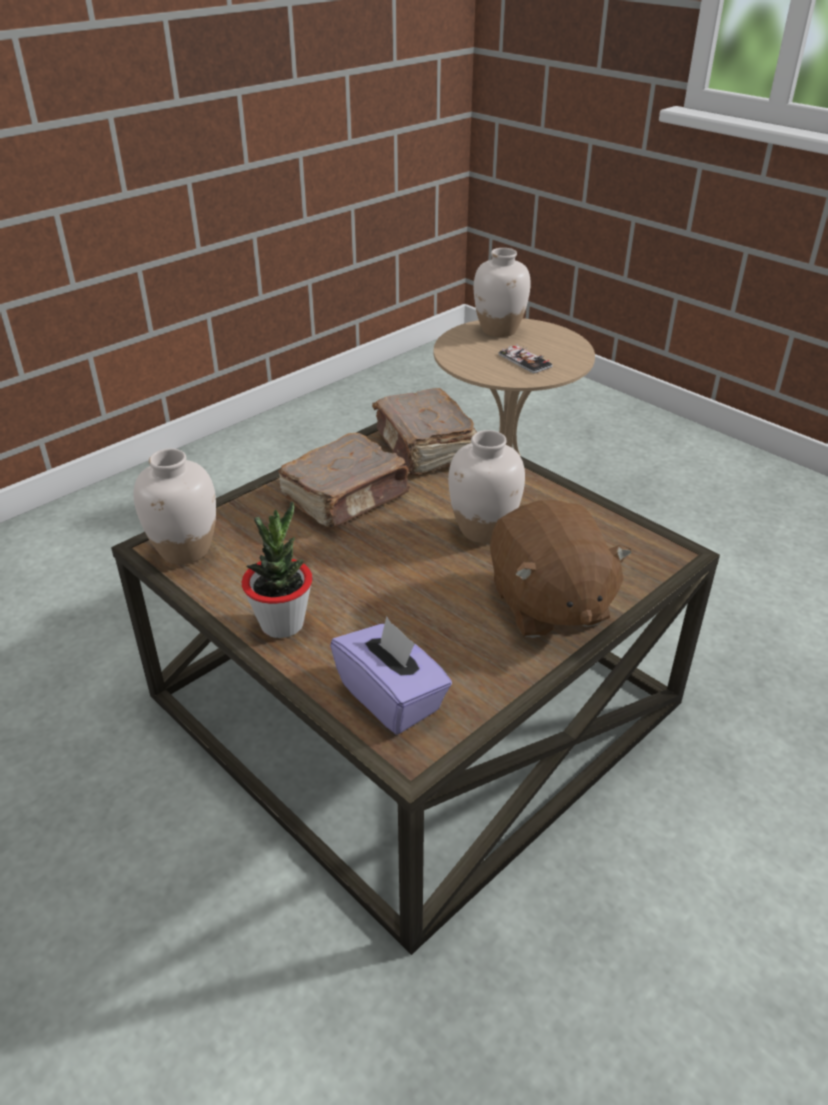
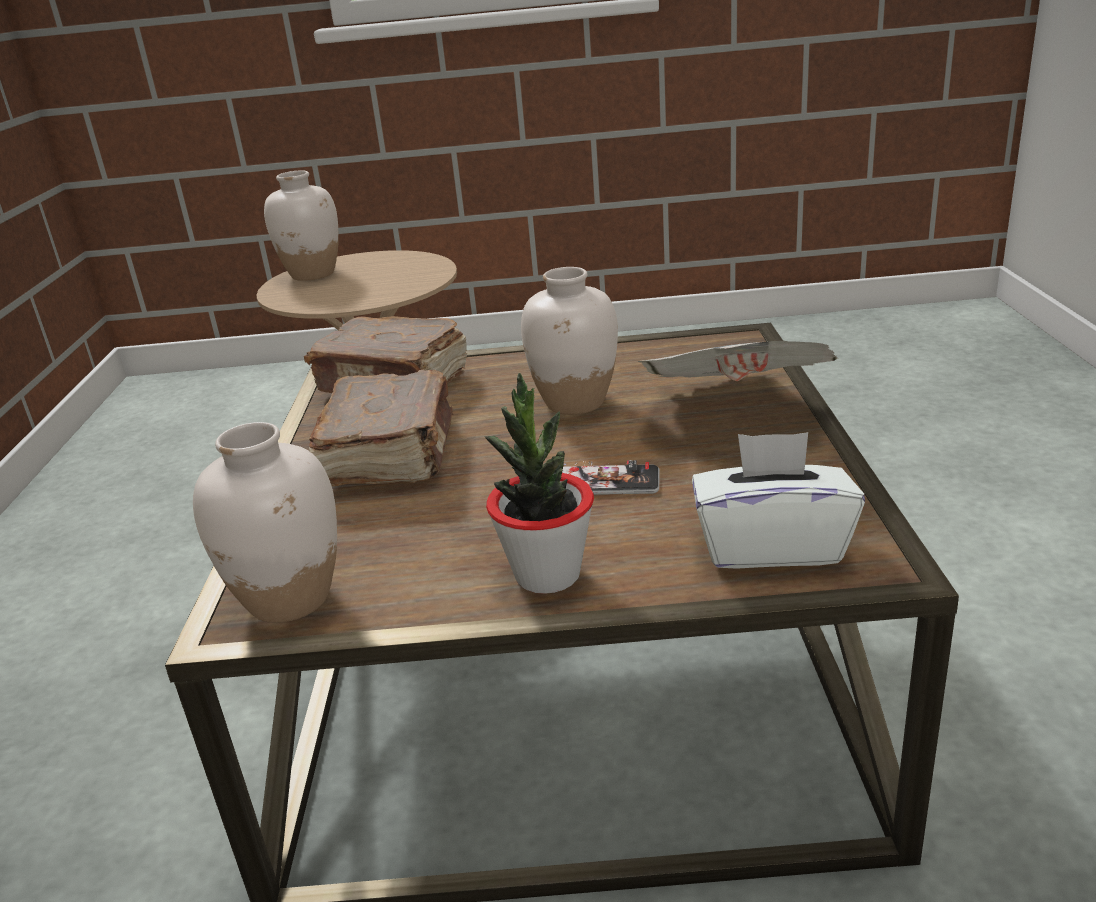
camera: 45 degrees left, 10 degrees down
(391, 697) = (771, 546): purple tissue box -> white tissue box
(525, 360) = (385, 280): phone -> phone (607, 482)
(548, 604) = (736, 411): brown plush toy -> newspaper

